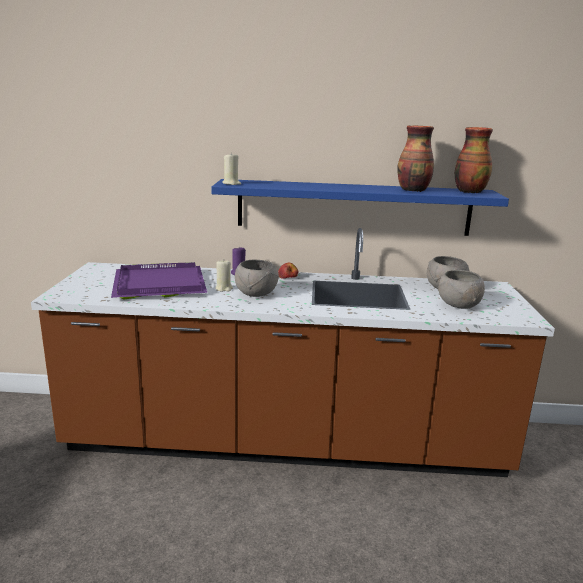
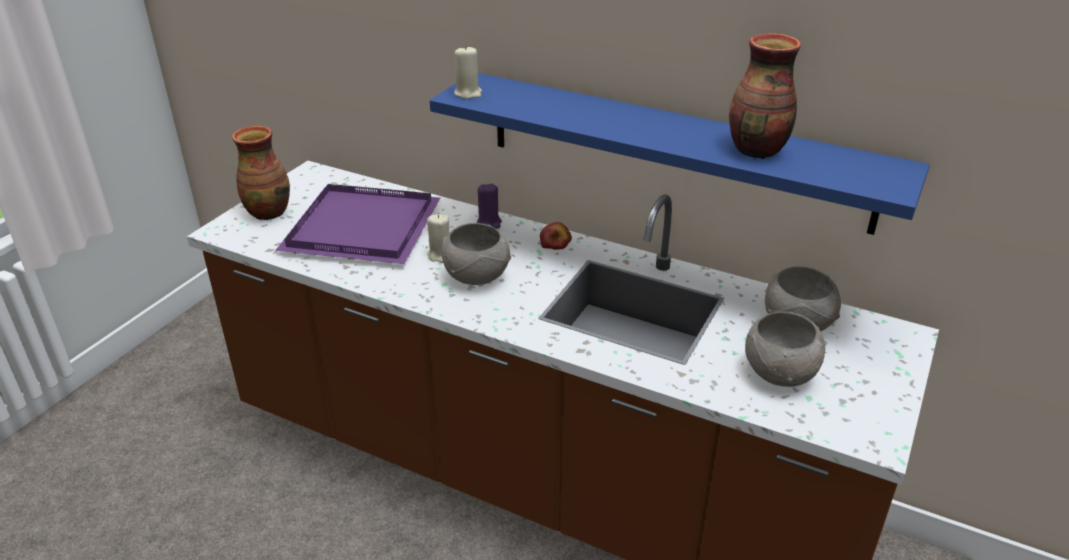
camera: 25 degrees right, 15 degrees up
(469, 191) = (865, 167): vase -> vase (268, 212)

